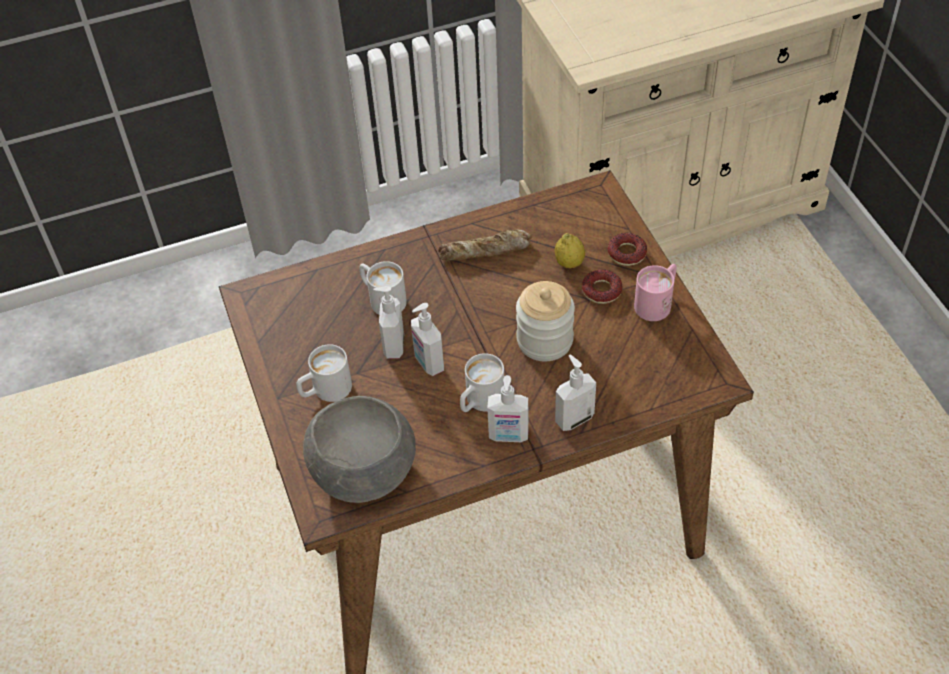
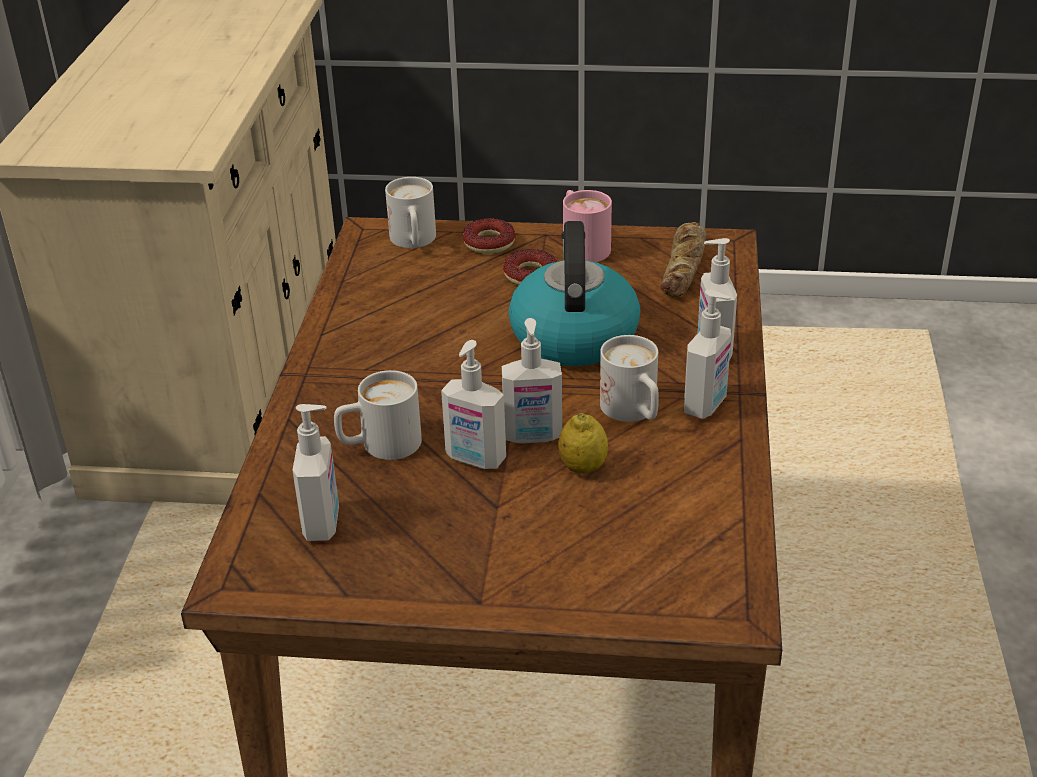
camera: 65 degrees left, 15 degrees down
(306, 306) = (323, 523): none -> soap dispenser
(325, 391) = (506, 547): white mug -> white mug (414, 242)
(363, 471) = (682, 549): grey bowl -> none
(486, 251) = (382, 337): bread -> bread (684, 267)
(544, 340) = (573, 335): jar -> kettle
(569, 263) = (466, 284): lemon -> lemon (583, 467)

